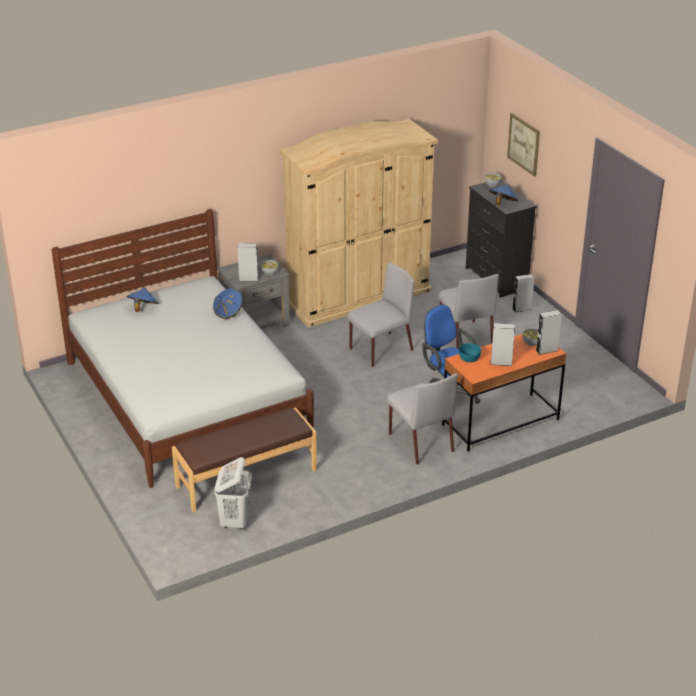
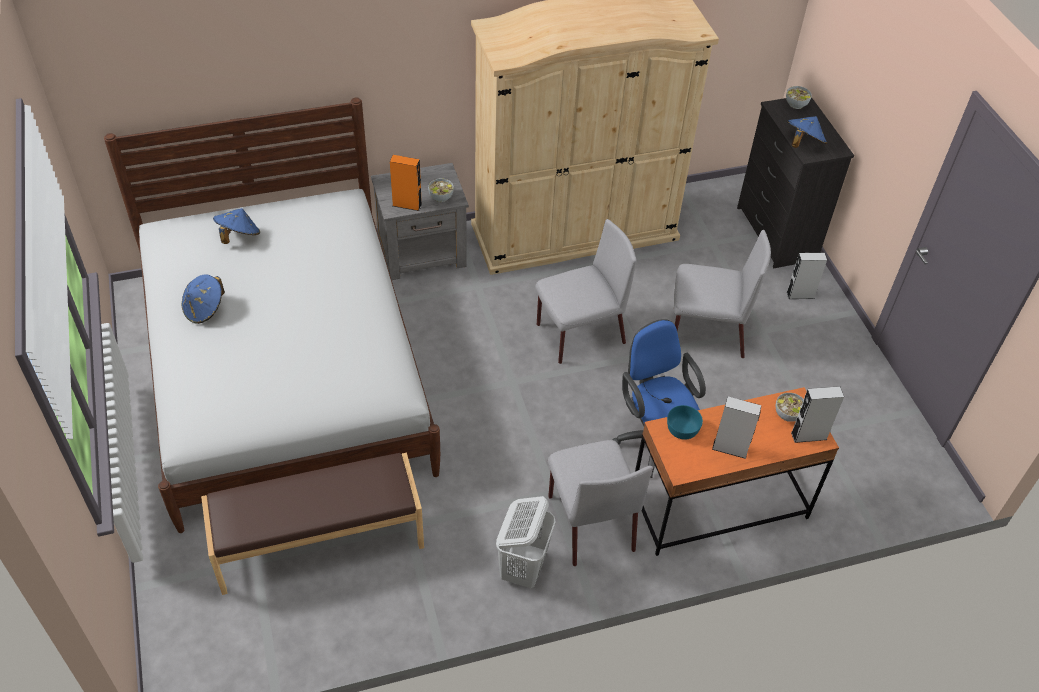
camera: 10 degrees right, 15 degrees up
(228, 312) = (355, 263): blue hat -> blue hat (204, 309)
(235, 520) = (276, 624): white laundry basket -> white laundry basket (523, 568)
(248, 279) = (407, 205): grey speaker -> orange speaker
(465, 337) = (706, 332): grey chair -> grey chair turned 75 degrees counterclockwise
(523, 144) = (855, 58): picture -> none

